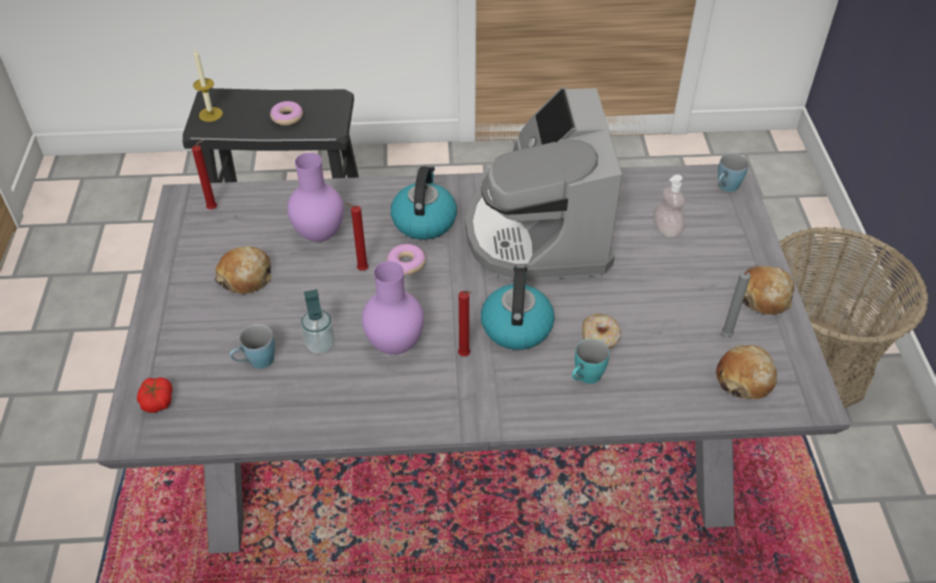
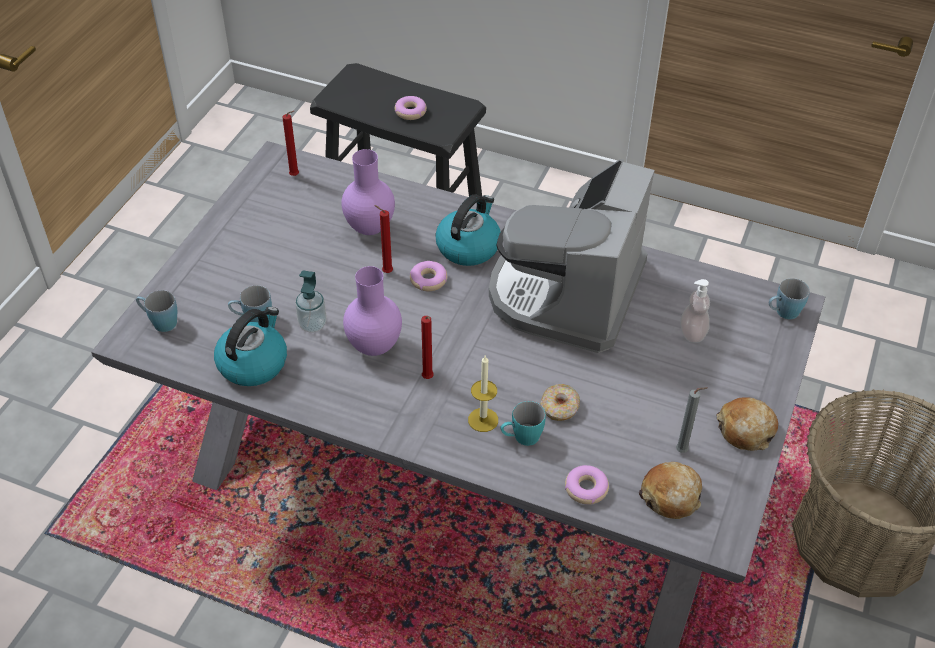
camera: 25 degrees right, 0 degrees up
(157, 401) = (160, 322): tomato -> blue mug
(210, 114) = (346, 89): candle -> candle (483, 420)
(245, 277) = (287, 244): bread -> none
(516, 326) = (490, 370): kettle -> kettle (253, 363)
(671, 401) = (586, 488): none -> donut

